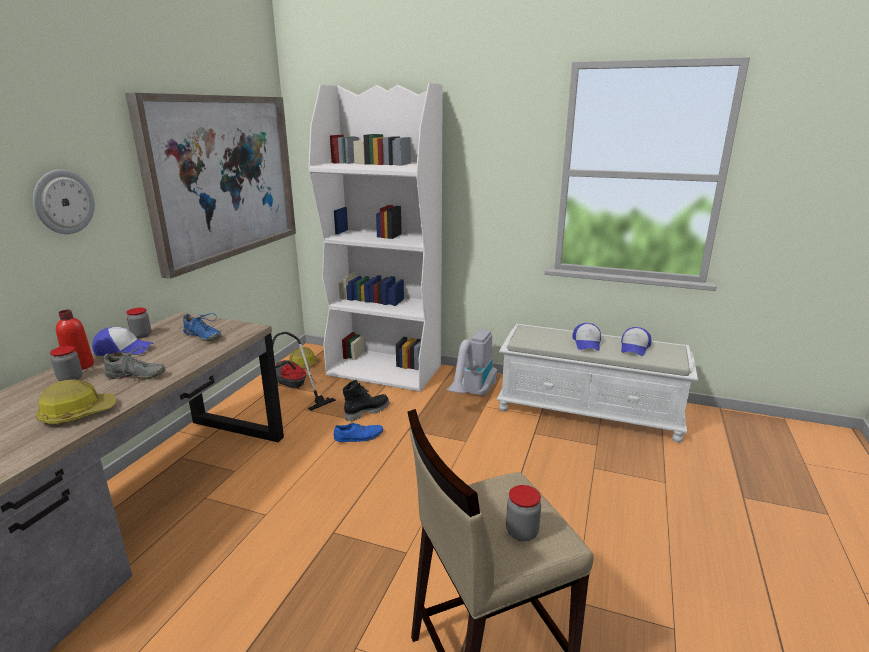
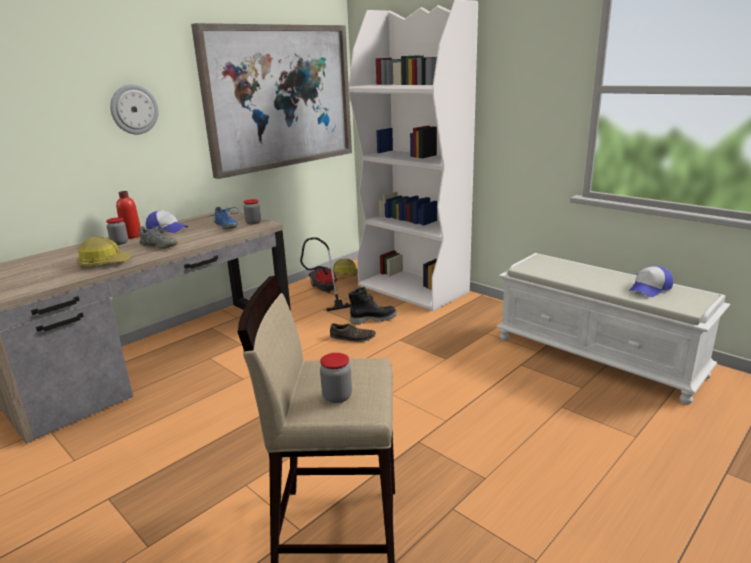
camera: 25 degrees right, 0 degrees up
(141, 335) = (187, 221): jar -> jar (253, 222)
(359, 437) = (352, 337): blue shoe -> brown shoe
(473, 394) = (483, 321): vacuum cleaner -> none
(587, 343) = (596, 278): cap -> none

